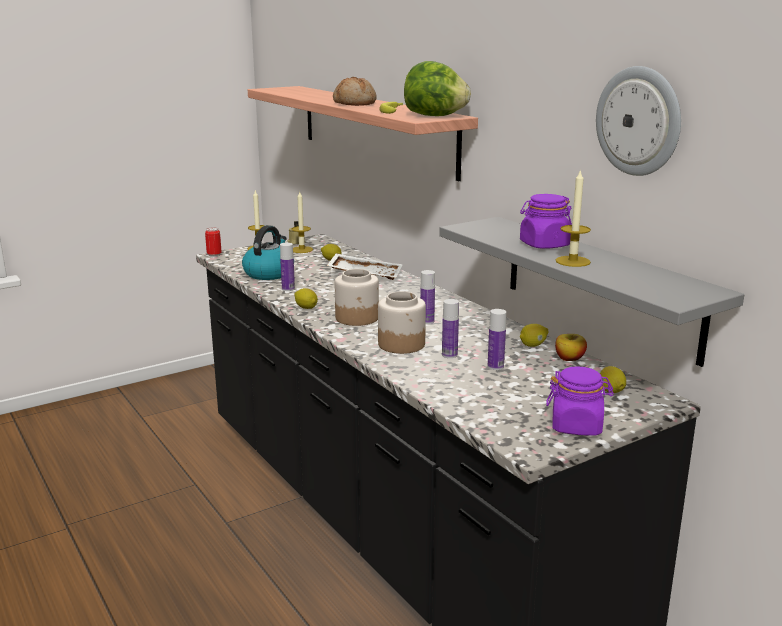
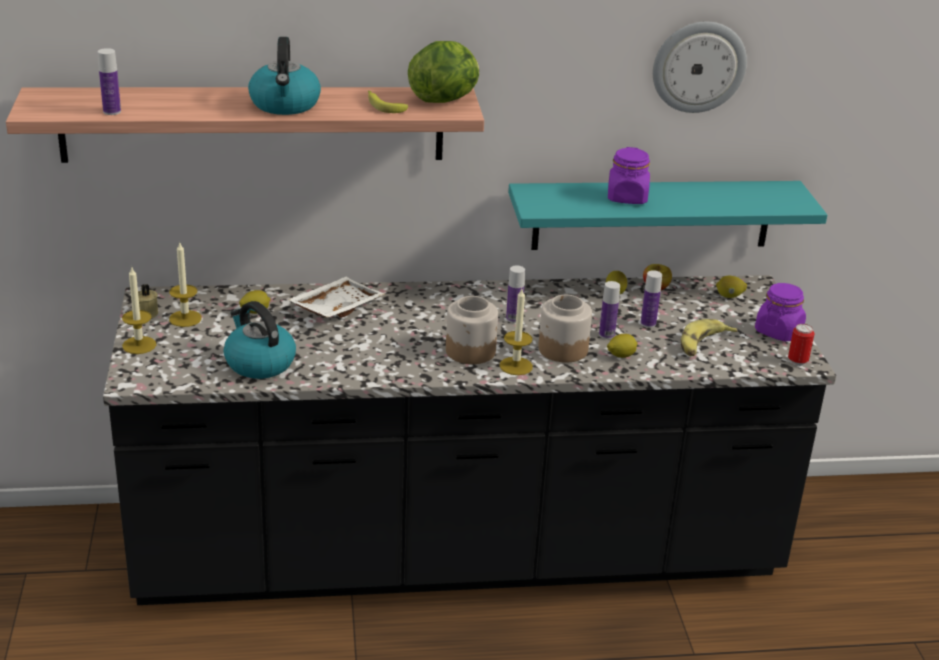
camera: 65 degrees left, 10 degrees up
(214, 255) = (130, 383): can -> can (797, 361)
(288, 289) = (334, 365): bottle -> bottle (112, 111)
(306, 308) = (411, 370): lemon -> lemon (621, 356)
(355, 103) = (285, 105): bread -> kettle
(491, 395) = (703, 345): none -> banana
(572, 261) = (684, 204): candle -> candle (516, 366)
(599, 286) = (652, 214): grey shelf -> turquoise shelf

